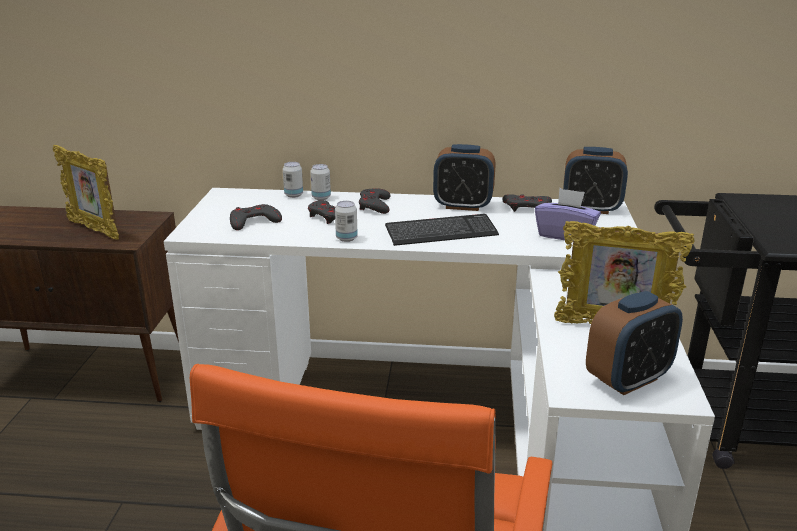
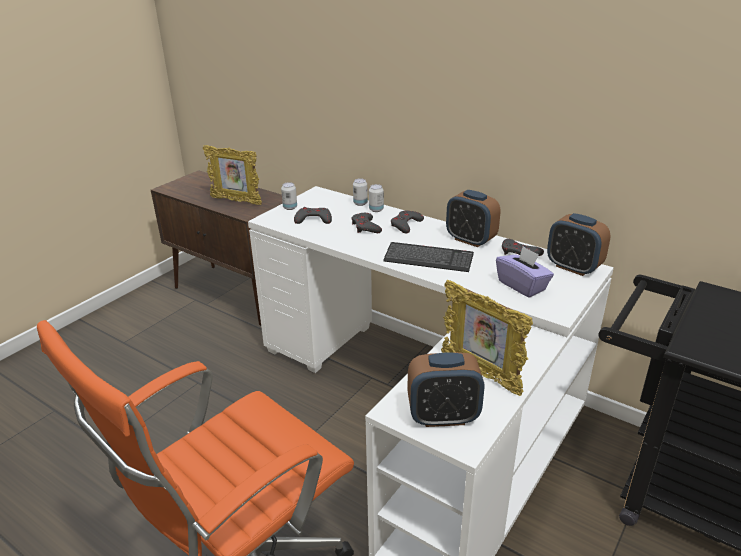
camera: 30 degrees right, 5 degrees up
(94, 230) = (236, 201): picture frame -> picture frame turned 45 degrees counterclockwise
(346, 238) = (358, 247): can -> can (290, 208)

